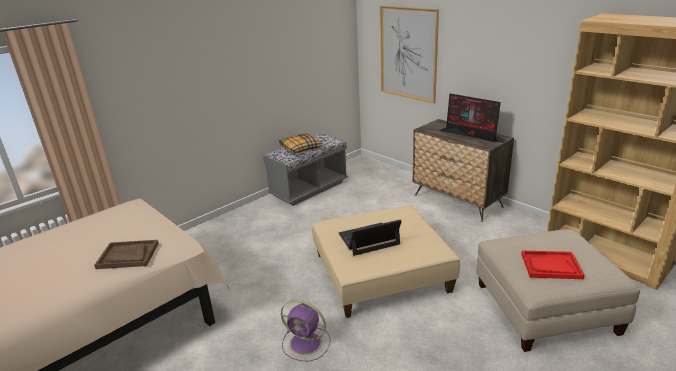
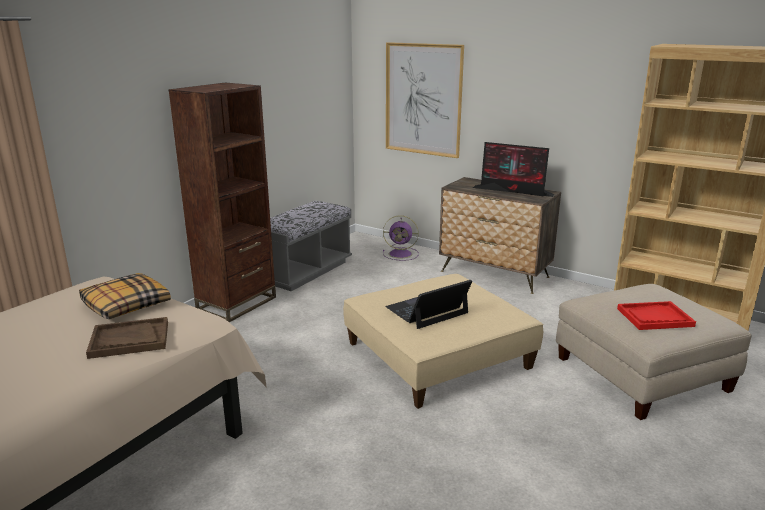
camera: 15 degrees left, 5 degrees down
(250, 213) = (237, 304): none -> brown bookcase
(300, 148) = (297, 216): pillow -> pillow (125, 305)
(307, 343) = (379, 443): purple fan -> purple fan (401, 254)

